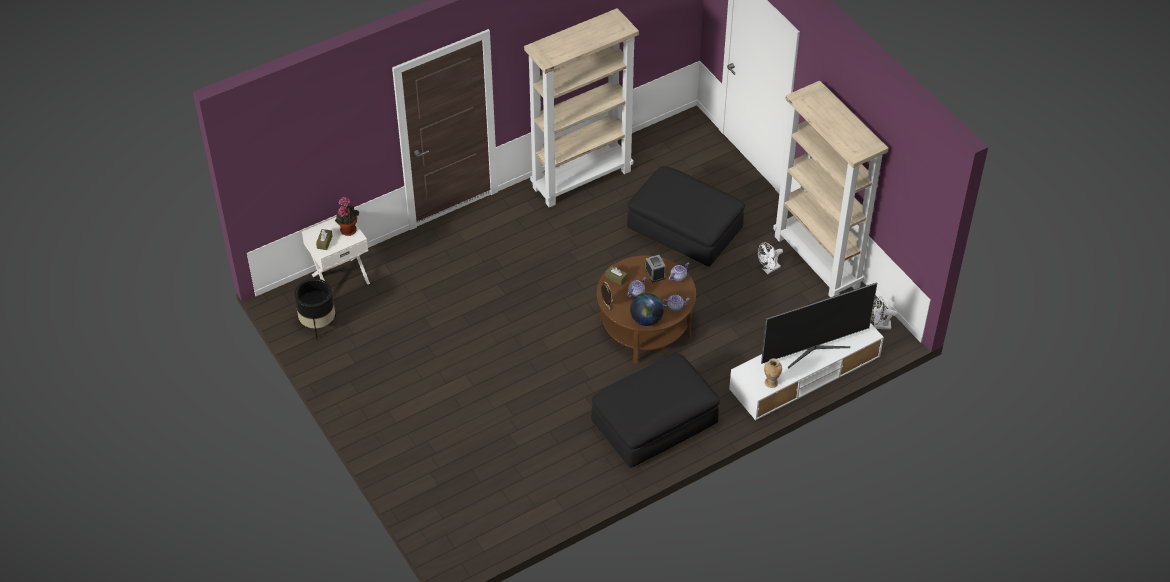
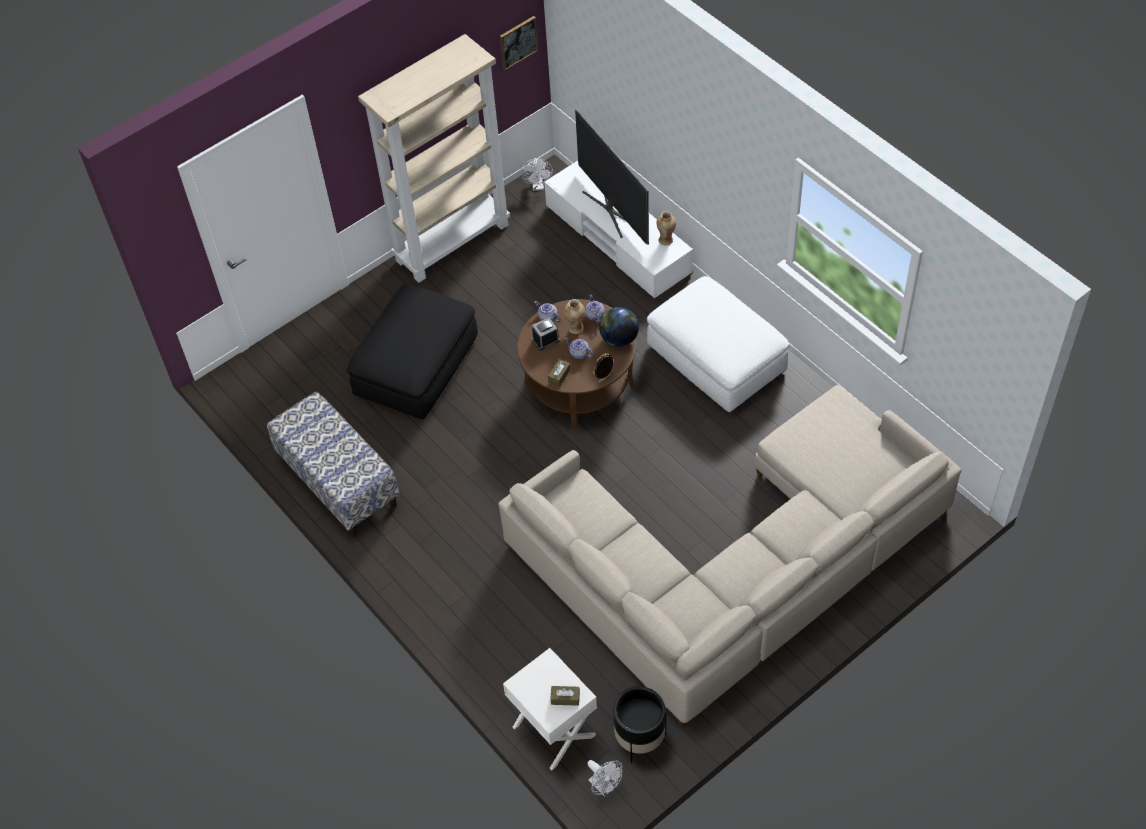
camera: 95 degrees left, 5 degrees up
(348, 229) = (535, 674): potted plant -> none
(445, 404) = (737, 564): none -> beige sofa
(582, 178) = (338, 482): beige bookcase -> bench
(654, 423) = (716, 358): black ottoman -> white ottoman
(664, 293) = (575, 328): none -> vase
(769, 269) = (470, 283): white fan -> white fan (604, 787)
(921, 215) = (518, 42): none -> picture

